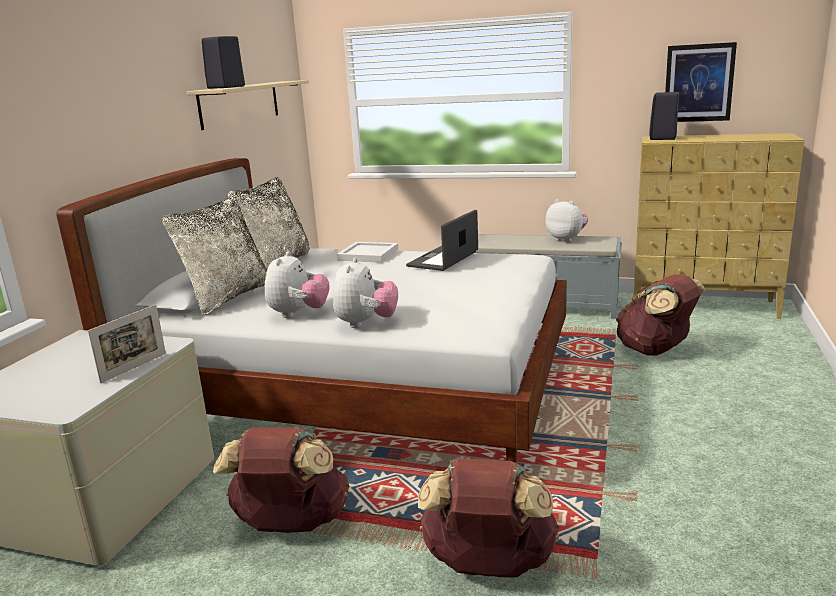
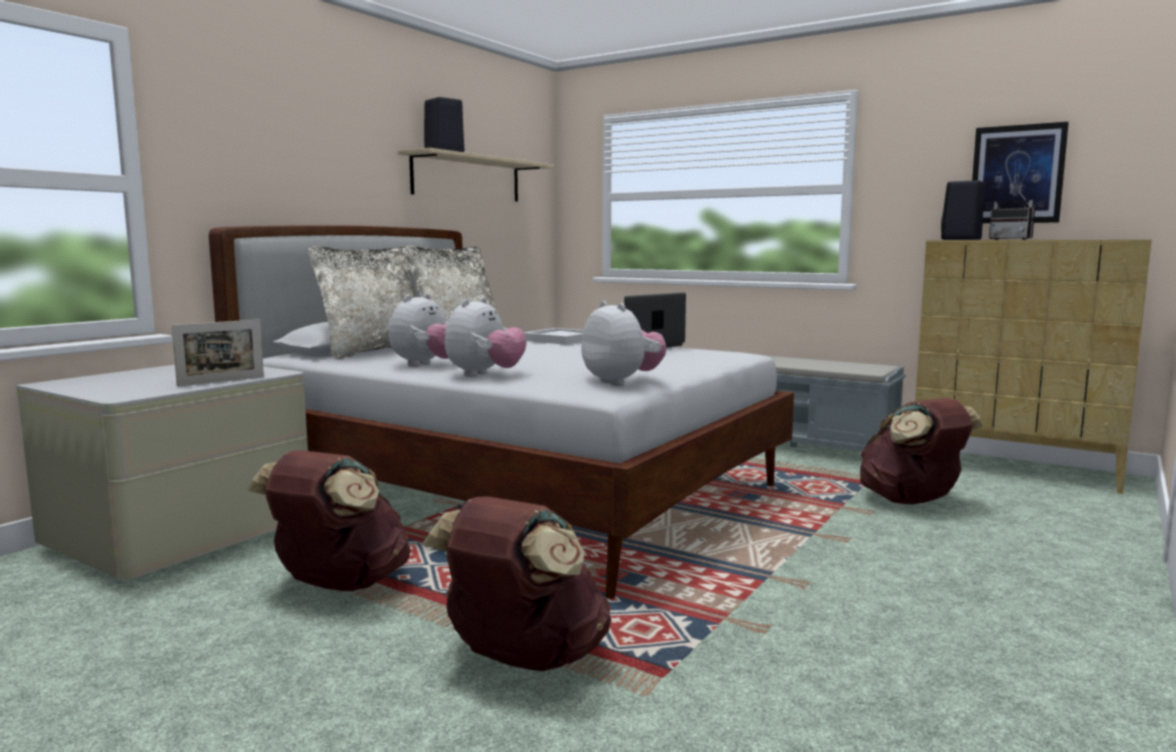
camera: 15 degrees right, 10 degrees down
(566, 239) = (830, 363): plush toy -> plush toy (622, 382)
(700, 136) = (1013, 239): none -> radio

